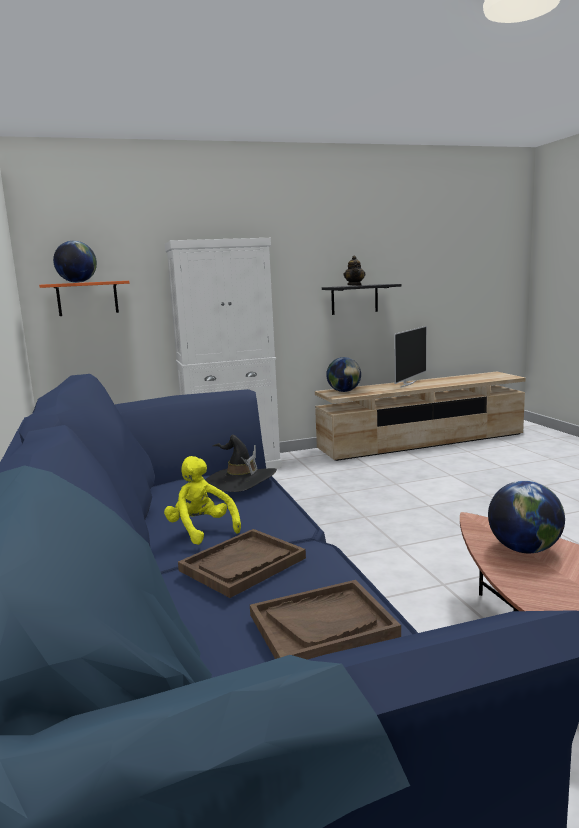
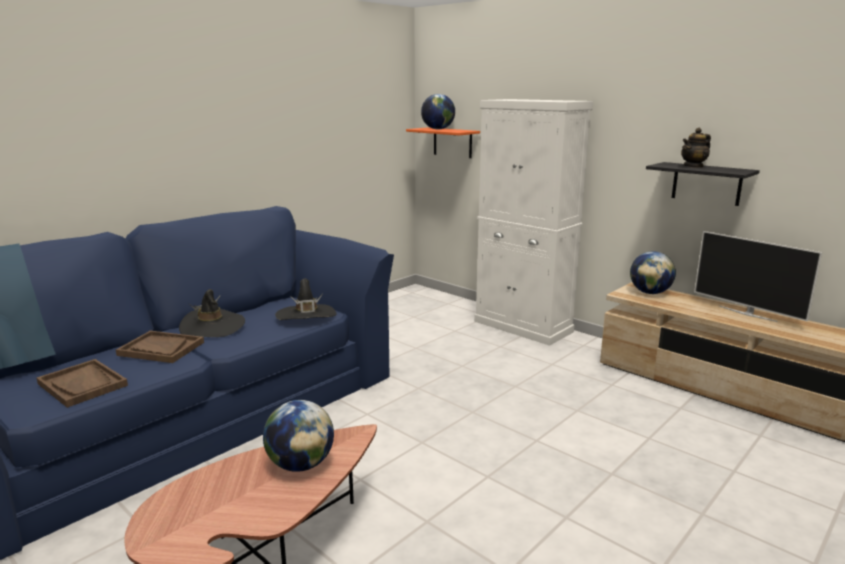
camera: 60 degrees right, 5 degrees up
(201, 530) = (212, 327): yellow plush toy -> black hat
(408, 383) = (747, 313): television -> television turned 45 degrees clockwise

